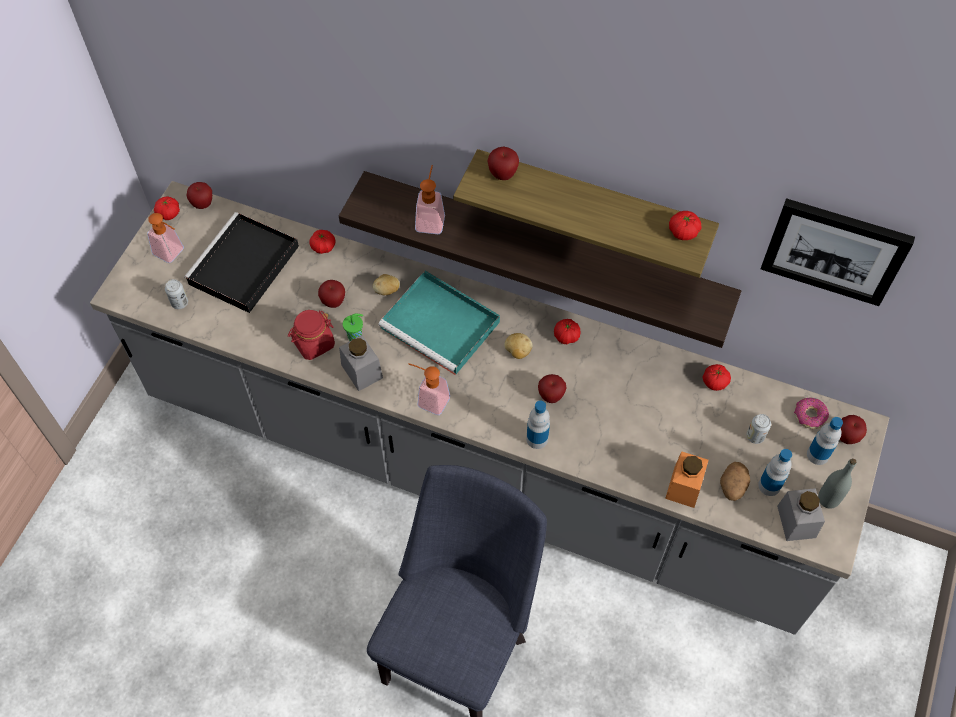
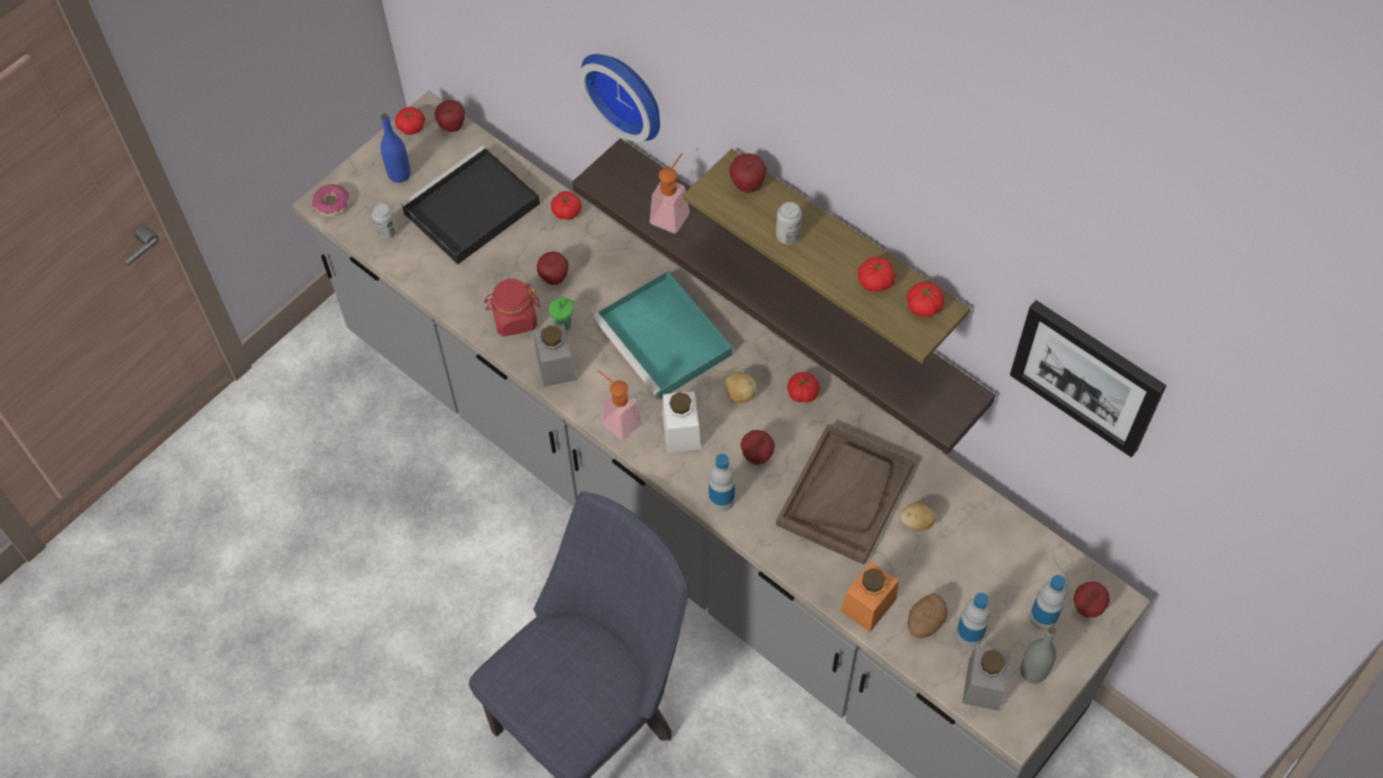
camera: 20 degrees right, 0 degrees up
(172, 254) = (399, 174): soap dispenser -> blue bottle
(368, 127) = (626, 92): none -> wall clock
(386, 291) = (618, 282): potato -> potato (916, 523)
(483, 394) = (681, 432): none -> white jar
(631, 406) = (845, 495): none -> brown tray
(714, 382) = (955, 497): tomato -> tomato (875, 282)
(755, 436) = (977, 573): can -> can (788, 236)
(809, 416) = (1052, 570): donut -> donut (332, 204)

